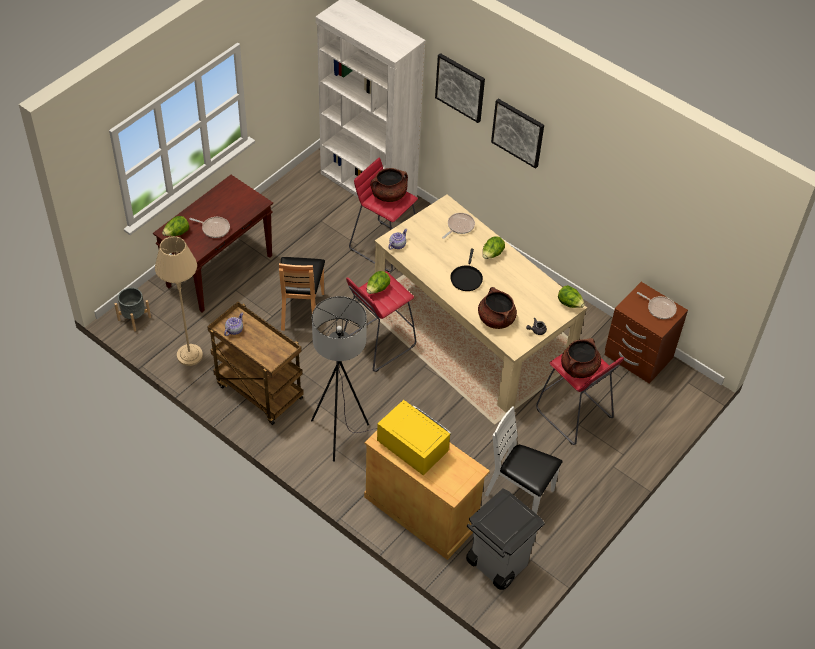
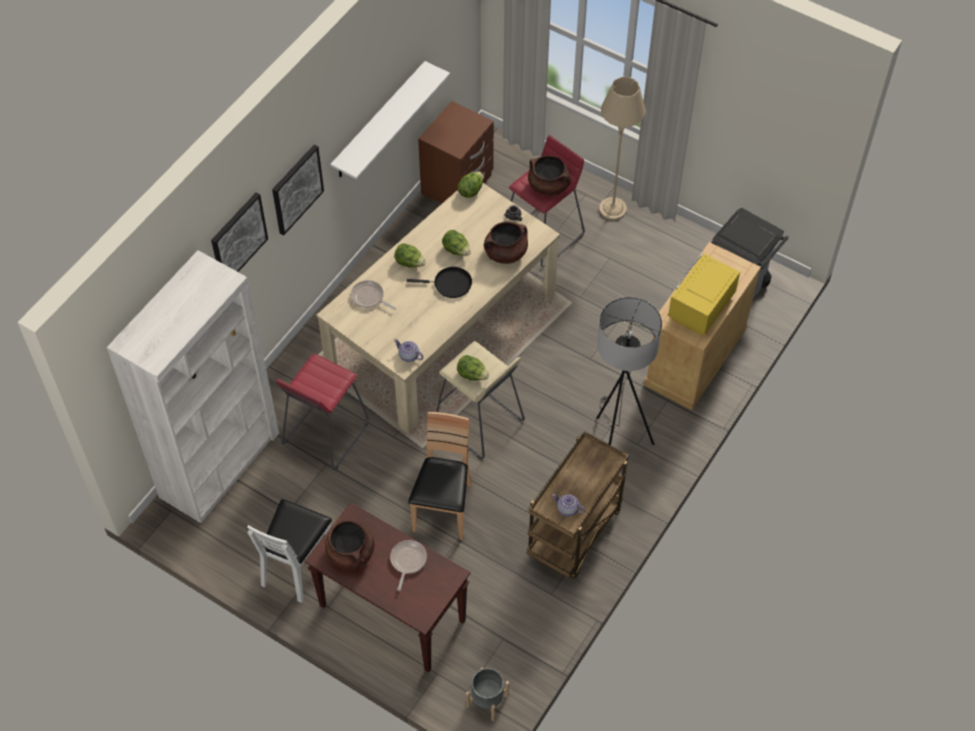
camera: 95 degrees left, 5 degrees up
(177, 233) = (423, 604): lettuce -> lettuce (456, 250)
(190, 355) = (535, 621): beige floor lamp -> beige floor lamp (612, 209)
(301, 310) = (443, 508): brown chair -> brown chair turned 75 degrees counterclockwise
(378, 342) = (479, 422): red stool -> beige stool
(389, 195) = (315, 381): brown cooking pot -> brown cooking pot (351, 553)
(519, 494) = (653, 276): white chair -> white chair (297, 566)
(610, 206) = (379, 121): none -> white shelf
(659, 308) = (454, 122): frying pan -> none

